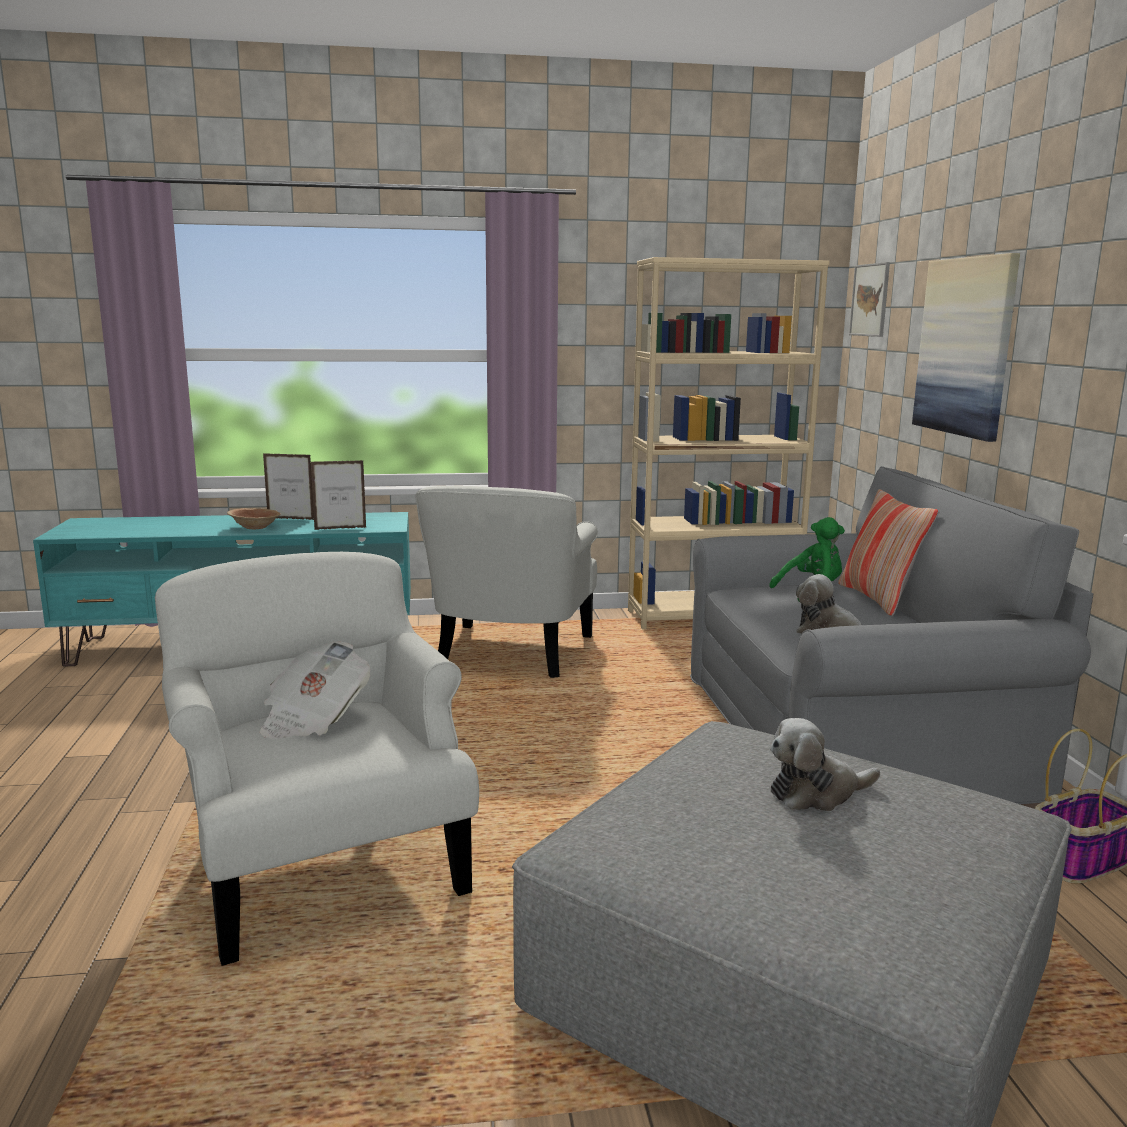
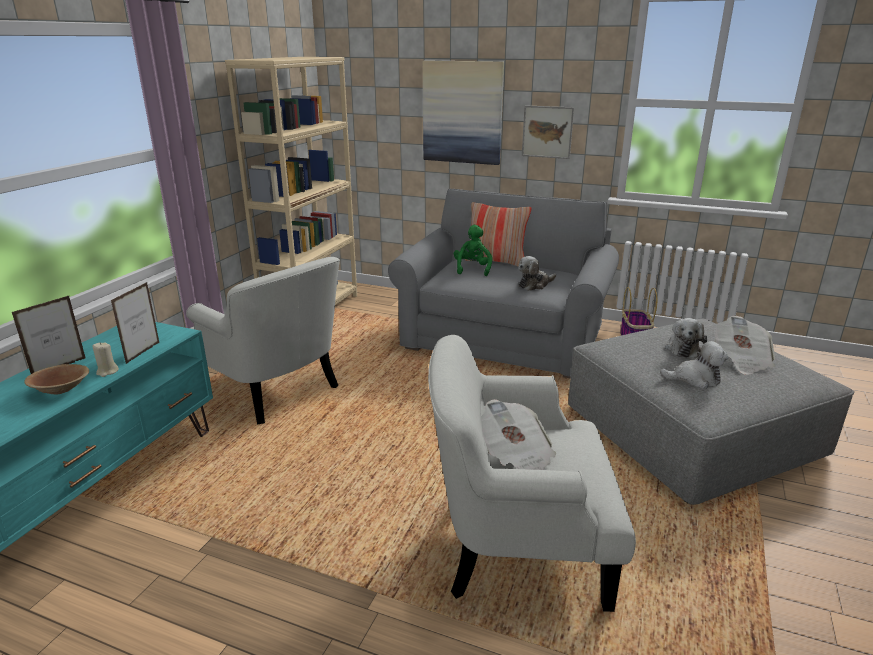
camera: 60 degrees left, 10 degrees up
(295, 529) = (107, 372): none -> beige candle
(696, 817) = (695, 379): none -> plush toy
(855, 858) = (741, 360): none -> newspaper
(870, 300) = (351, 81): picture -> picture (547, 132)

